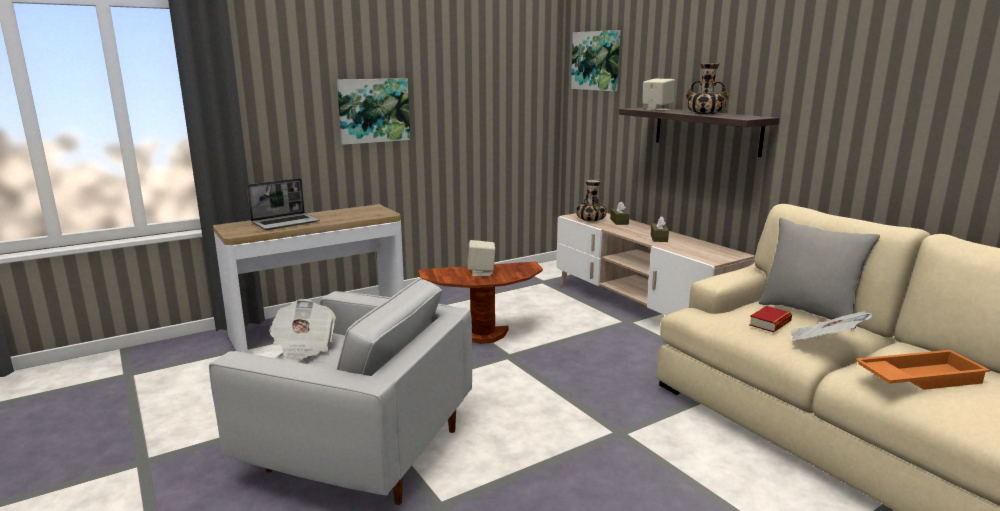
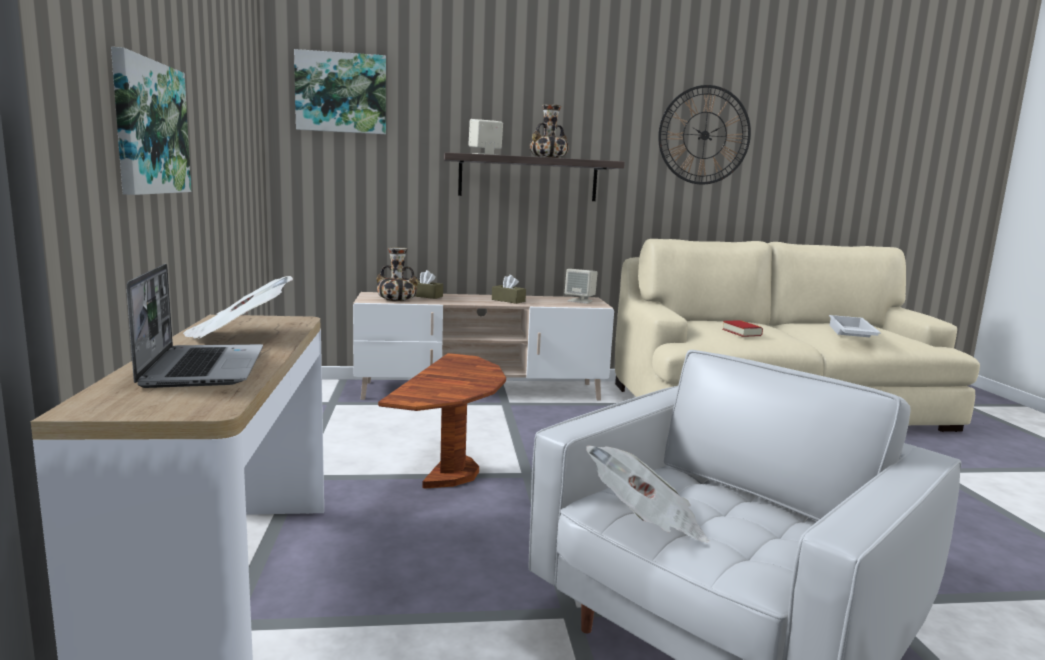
camera: 65 degrees left, 5 degrees down
(481, 273) = (454, 378): beige speaker -> beige speaker (580, 301)
(809, 312) = (722, 322): grey pillow -> none
(824, 343) = (787, 333): newspaper -> newspaper (238, 335)
(889, 86) = (704, 135): none -> wall clock
(918, 377) = (850, 333): orange tray -> white tray

